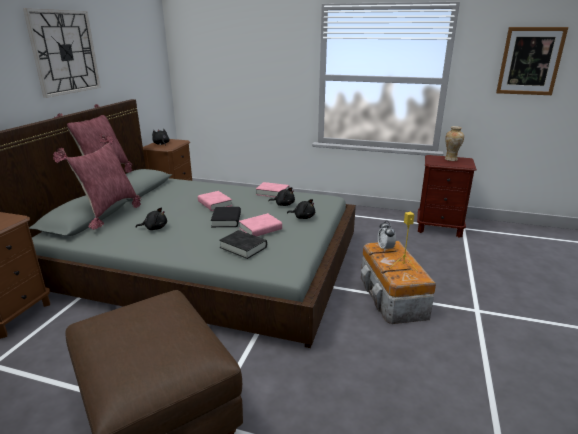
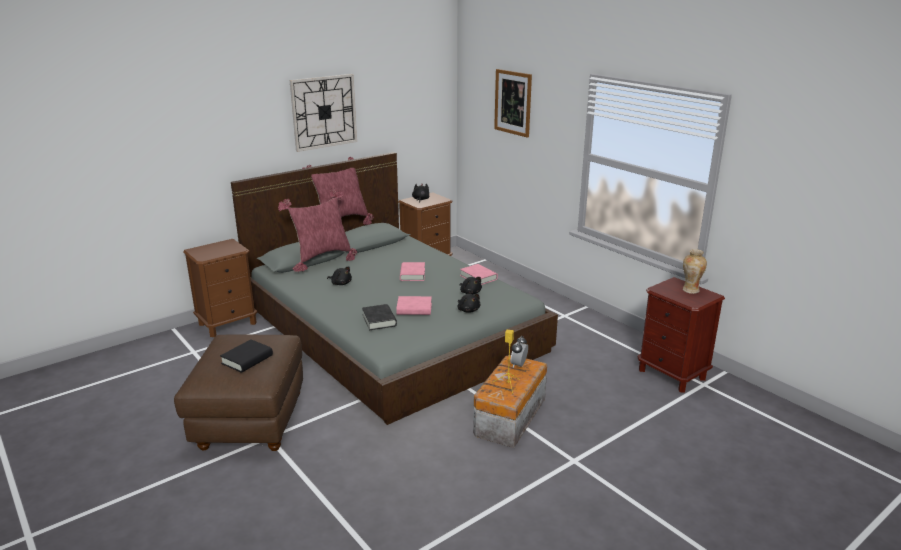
camera: 35 degrees right, 0 degrees up
(226, 220) = (400, 293): black book -> black book (247, 359)
(530, 61) = (811, 185): picture -> picture (513, 102)

